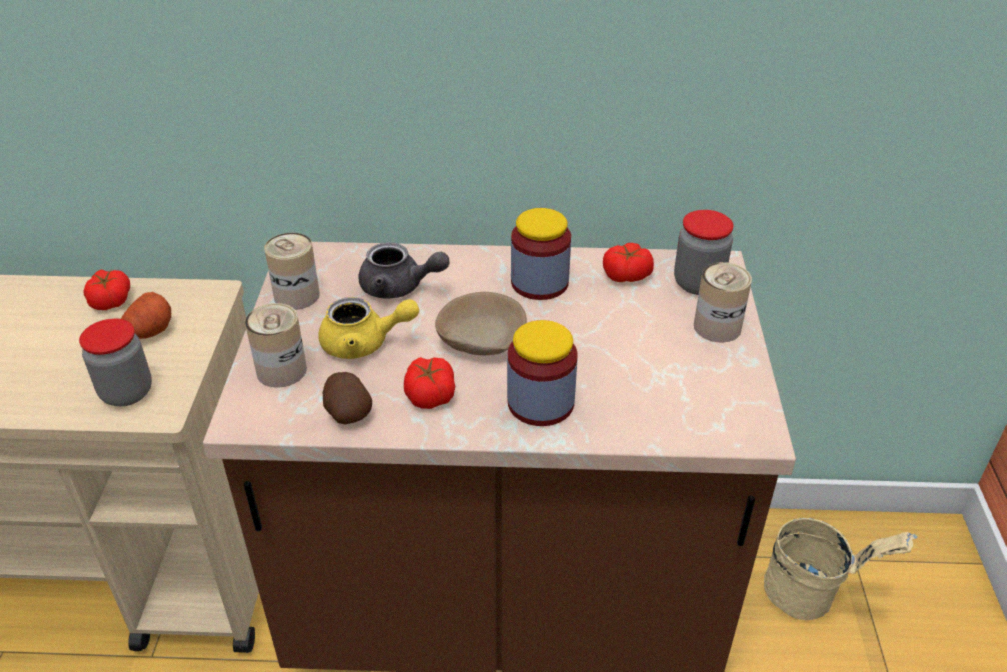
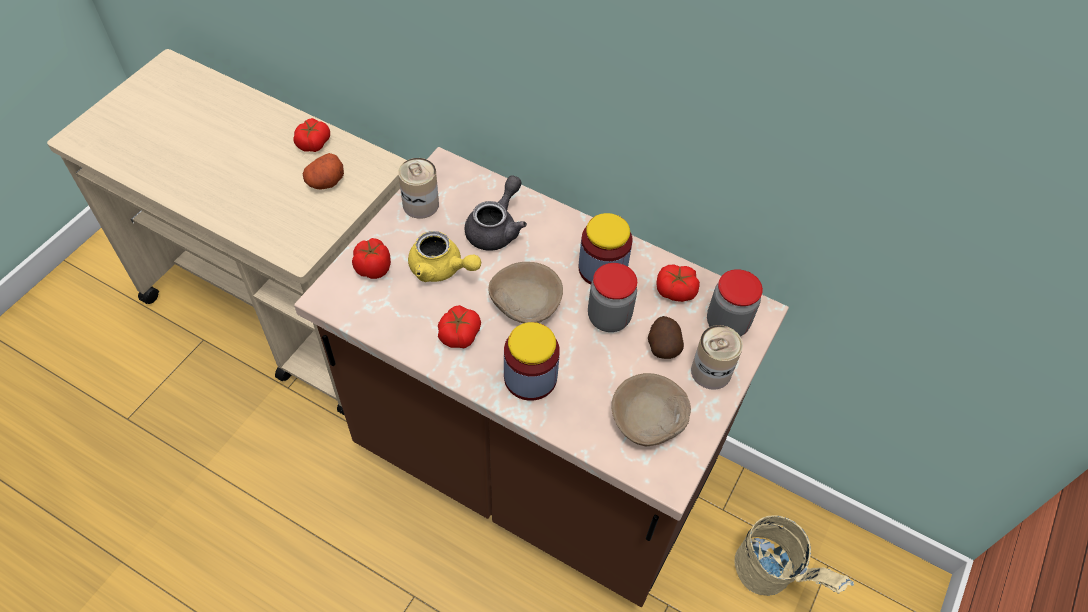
camera: 25 degrees right, 15 degrees up
(127, 392) = (285, 229): jar -> jar (609, 317)
(281, 370) = (373, 267): can -> tomato
(347, 412) = (395, 323): potato -> potato (662, 345)
(399, 287) = (496, 228): grey teapot -> grey teapot turned 105 degrees counterclockwise
(692, 389) = (649, 418): none -> beige bowl

